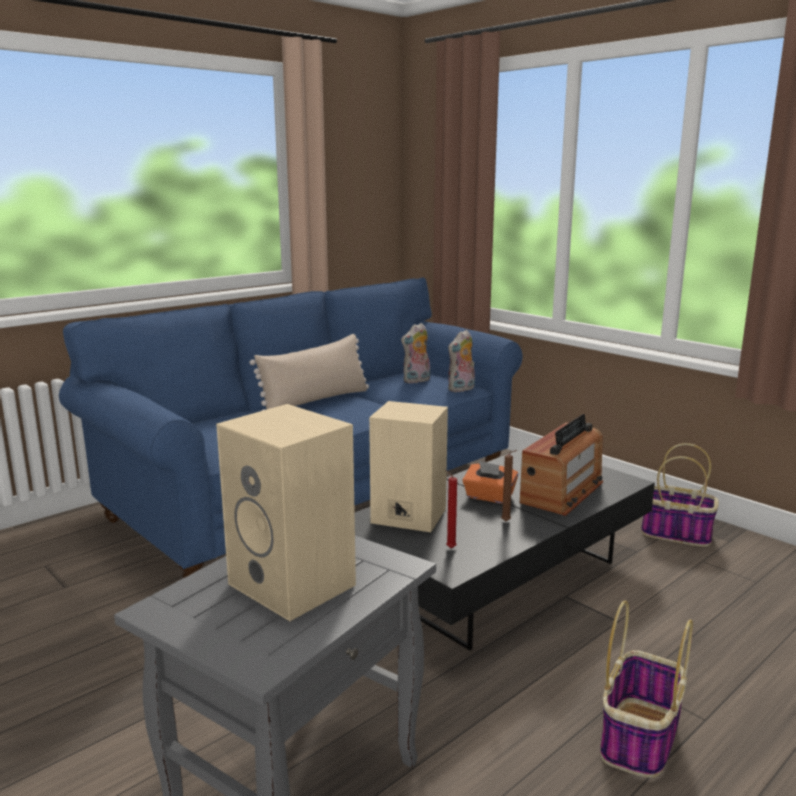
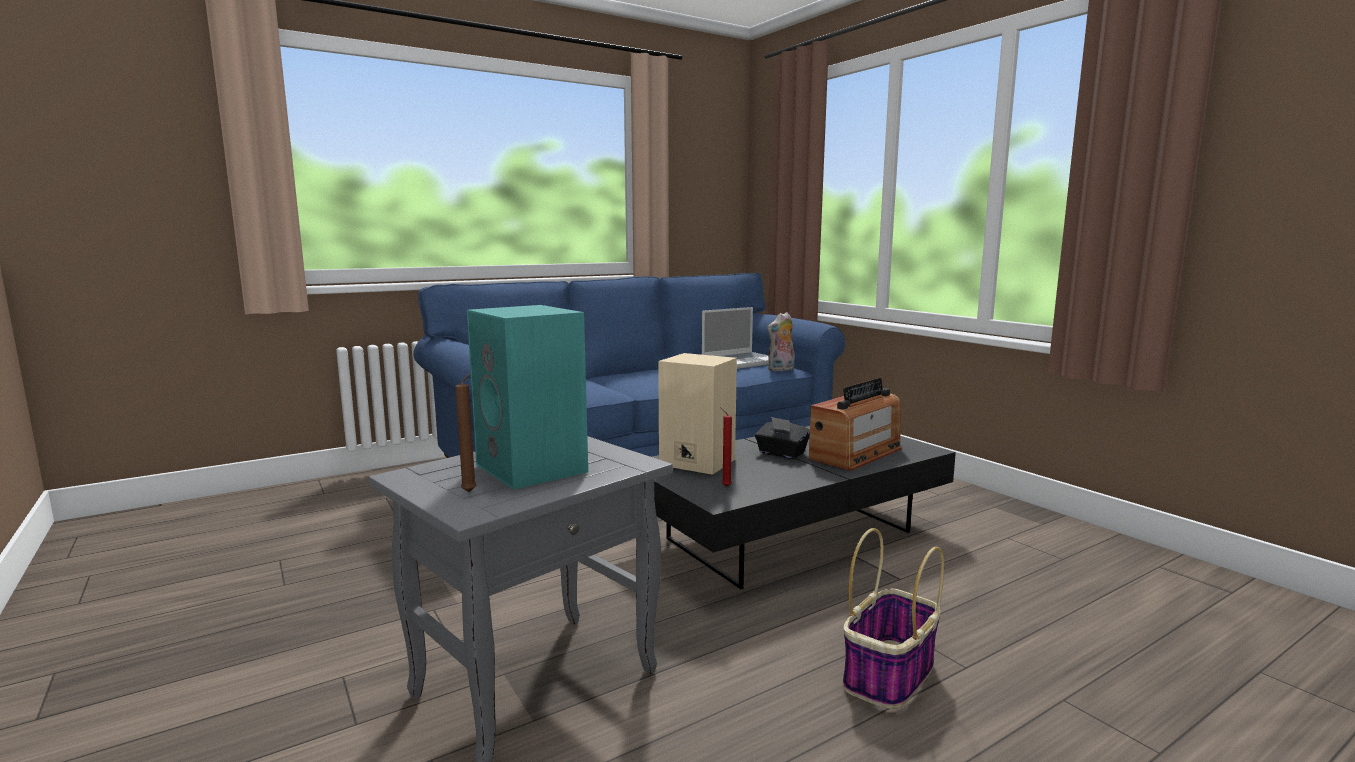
camera: 10 degrees right, 5 degrees down
(295, 584) = (534, 468): beige speaker -> turquoise speaker
(315, 400) = (641, 373): beige pillow -> none
(417, 381) = (741, 362): plush toy -> laptop
(489, 497) = (781, 453): orange tissue box -> black tissue box
(507, 521) = (790, 471): brown candle -> brown candle (470, 492)
(674, 534) = (985, 514): basket -> none

